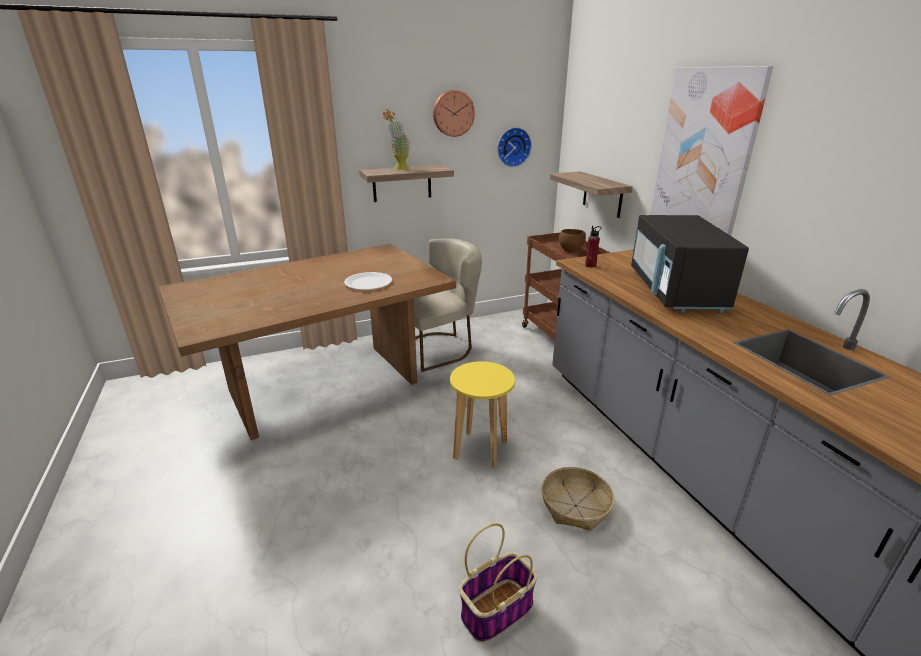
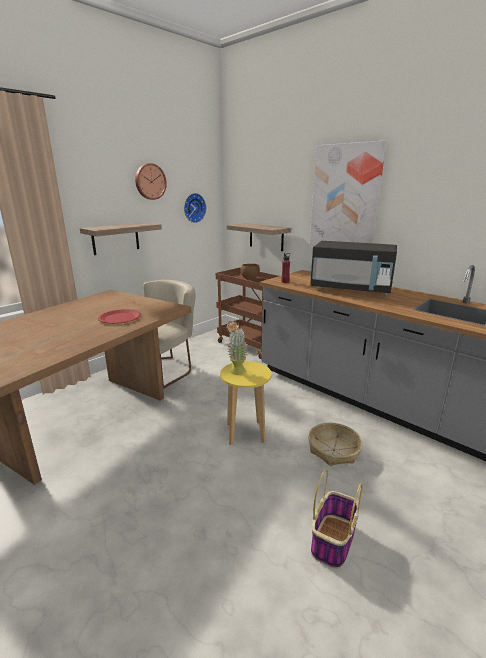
camera: 25 degrees left, 5 degrees down
(368, 282) = (119, 318): white plate -> red plate
(398, 169) = (114, 225): potted plant -> potted plant (236, 373)
(675, 291) = (351, 289): black microwave -> black microwave turned 45 degrees counterclockwise

